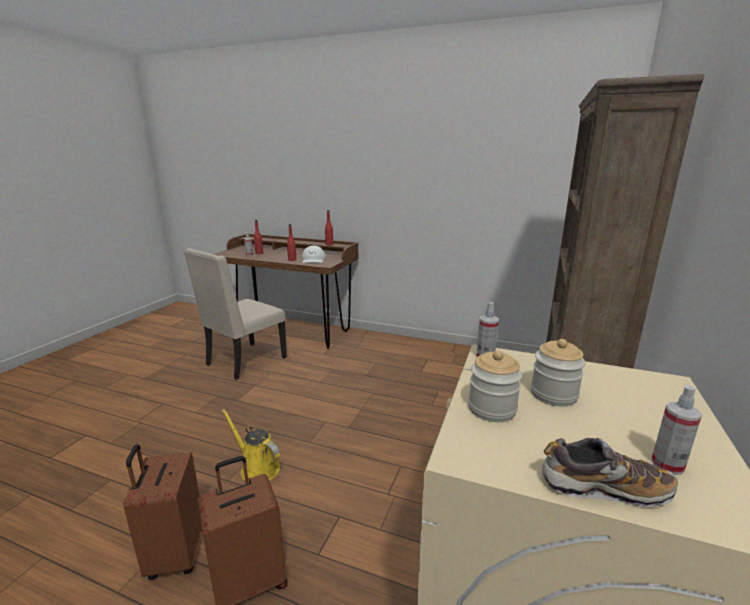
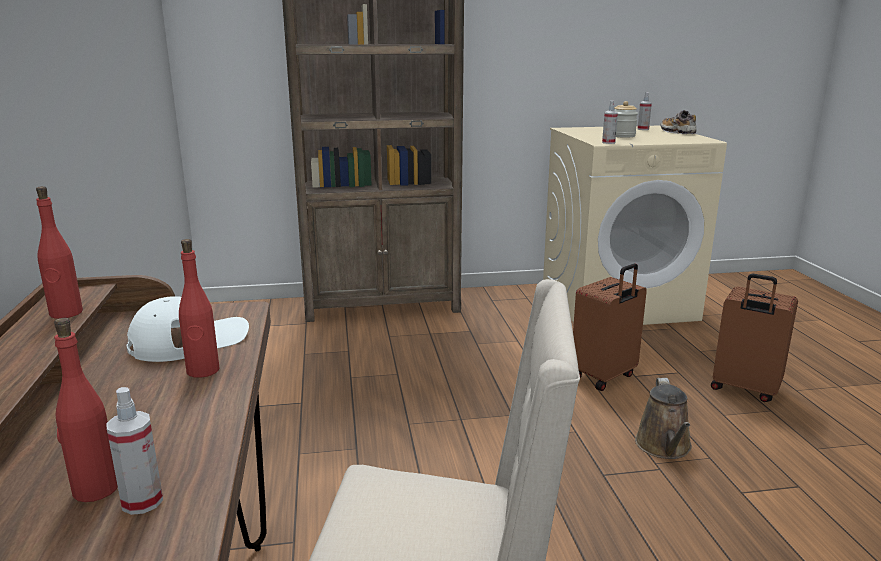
camera: 120 degrees left, 0 degrees up
(175, 554) = (803, 436): brown suitcase -> brown suitcase (604, 377)
(257, 468) = (664, 447): yellow watering can -> brown watering can
(492, 409) = (661, 139): jar -> none

